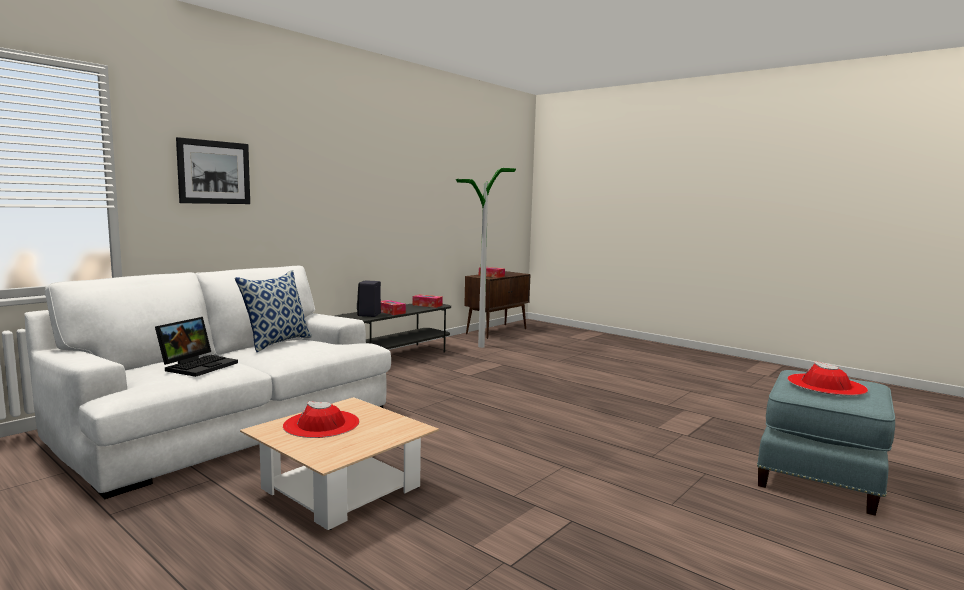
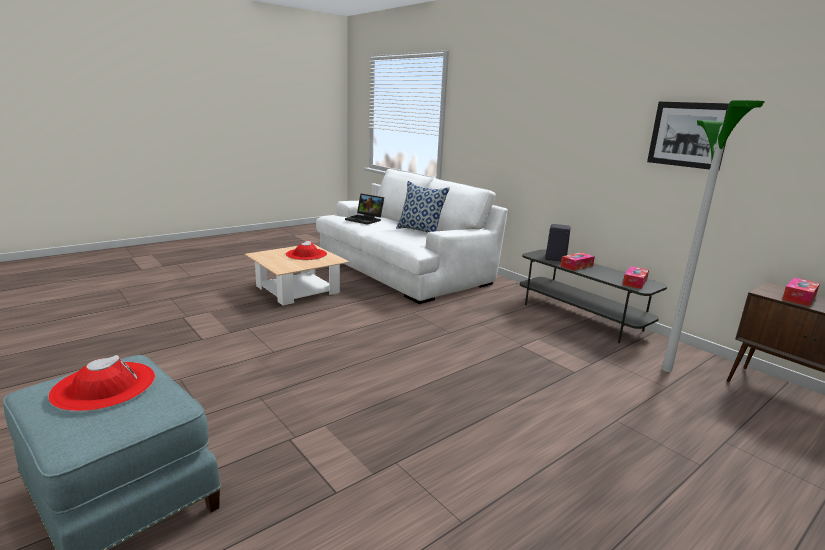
camera: 100 degrees right, 10 degrees up
(214, 172) = (487, 114): picture -> picture (688, 134)

